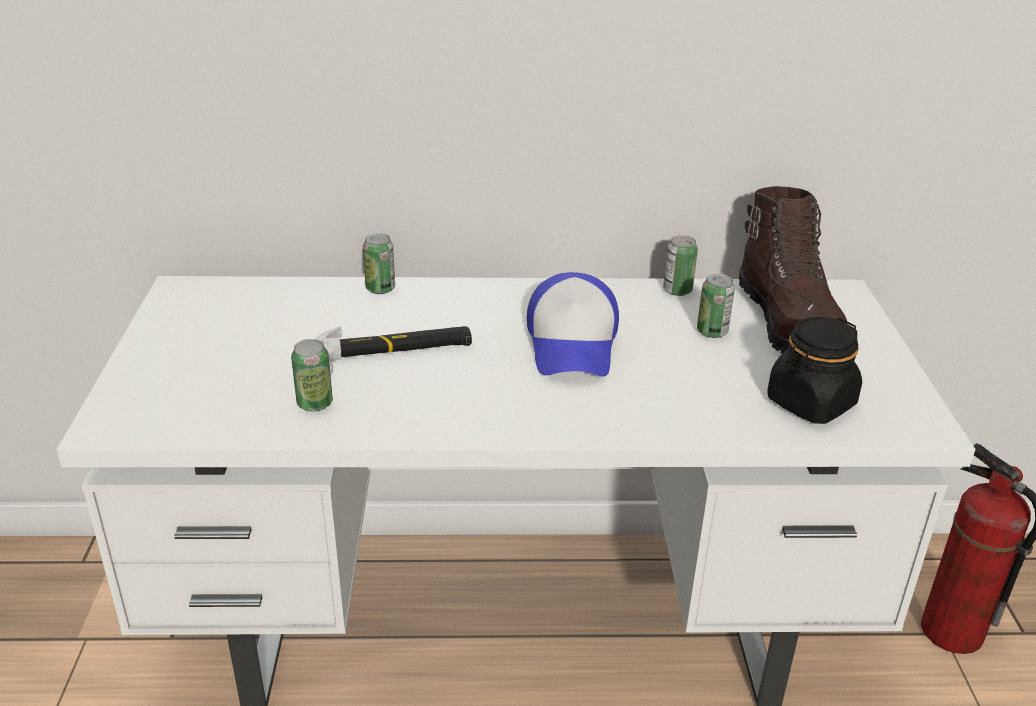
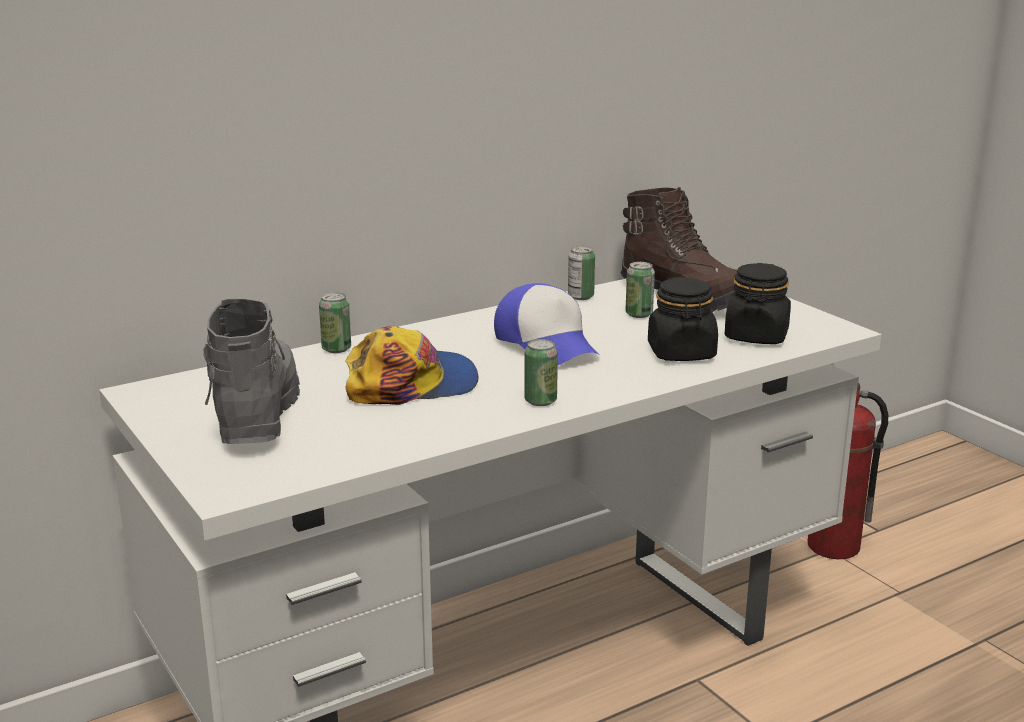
camera: 30 degrees left, 10 degrees down
(229, 345) = (256, 415): none -> grey boot
(315, 404) = (395, 430): can -> can (540, 401)
(393, 352) = (411, 384): hammer -> cap
(698, 400) = (681, 353): none -> black jar

